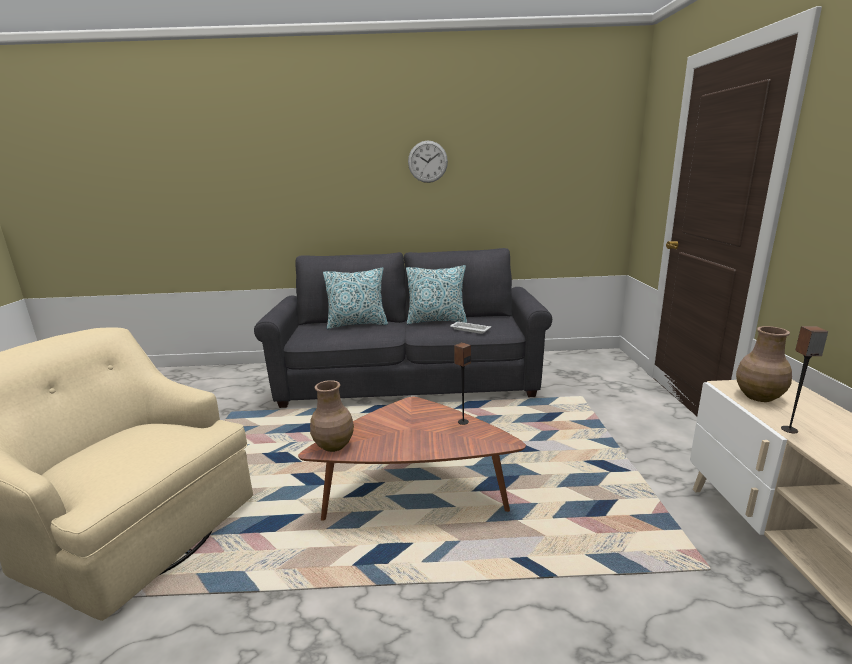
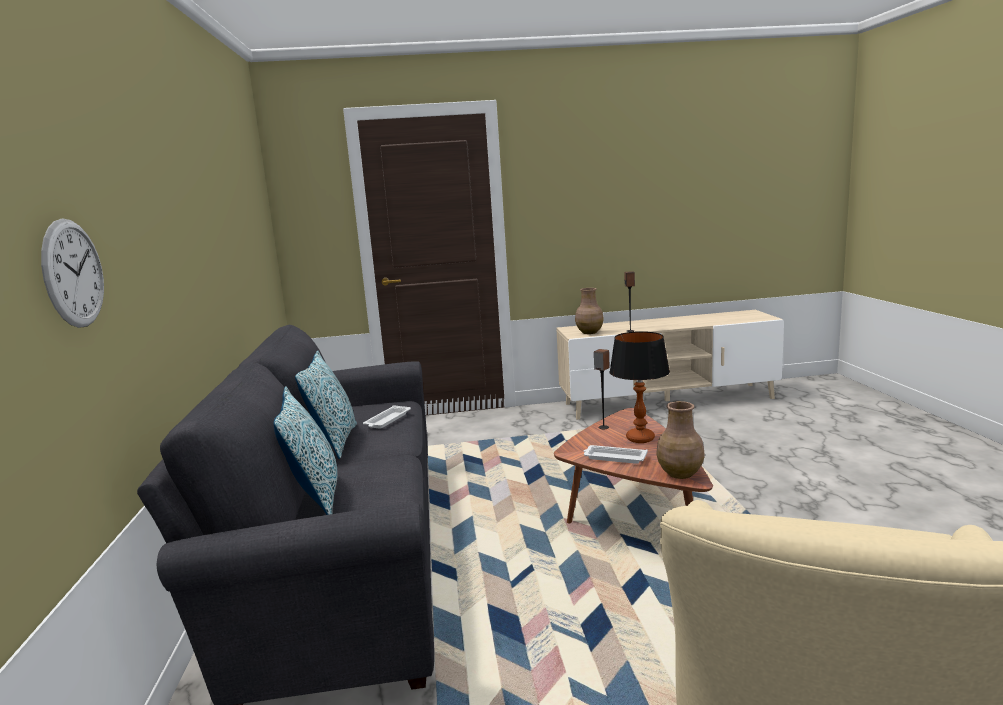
camera: 95 degrees left, 5 degrees down
(386, 419) = (614, 458): none -> white tray
(424, 438) = (640, 438): none -> table lamp
(427, 161) = (187, 207): wall clock -> wall clock (73, 273)

